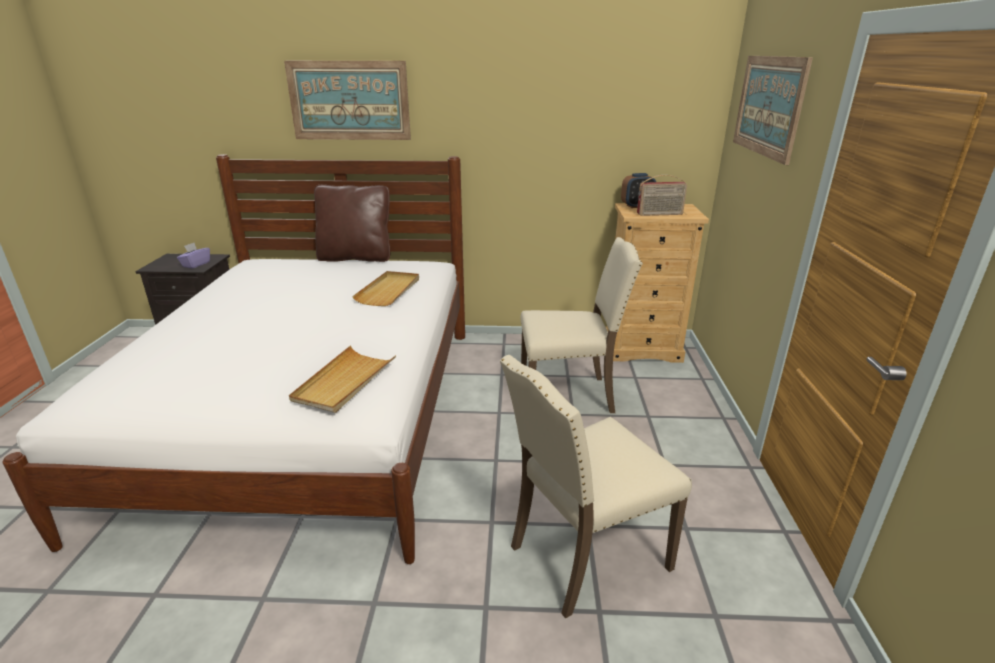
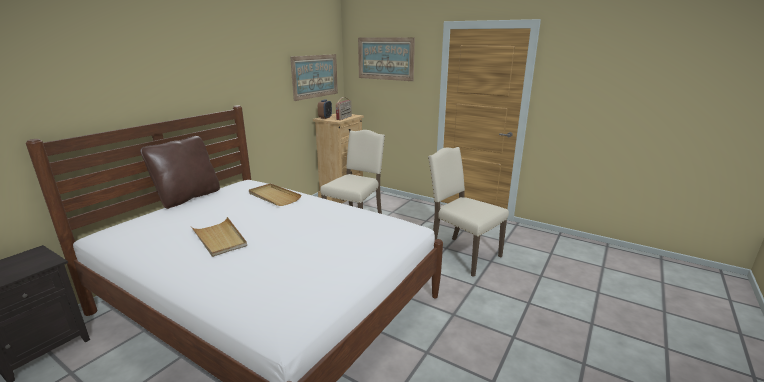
camera: 60 degrees left, 5 degrees down
(196, 264) = (33, 263): purple tissue box -> none
(344, 382) = (377, 225): beige tray -> beige tray (219, 239)
(349, 101) = (153, 74): picture -> picture (315, 76)
(584, 556) = (462, 254): beige chair -> beige chair turned 135 degrees clockwise

